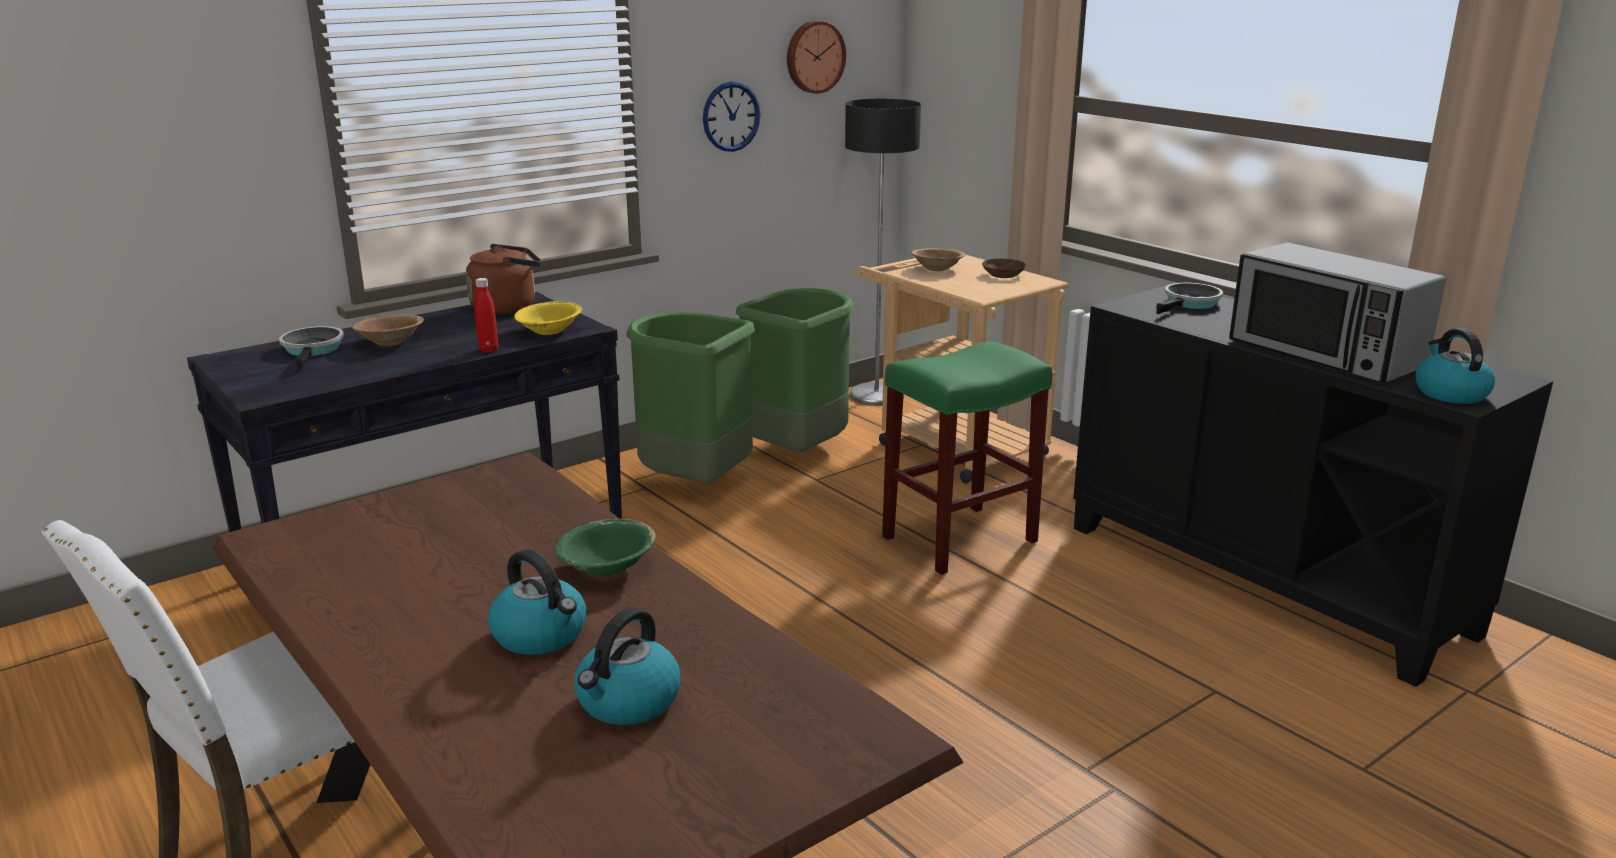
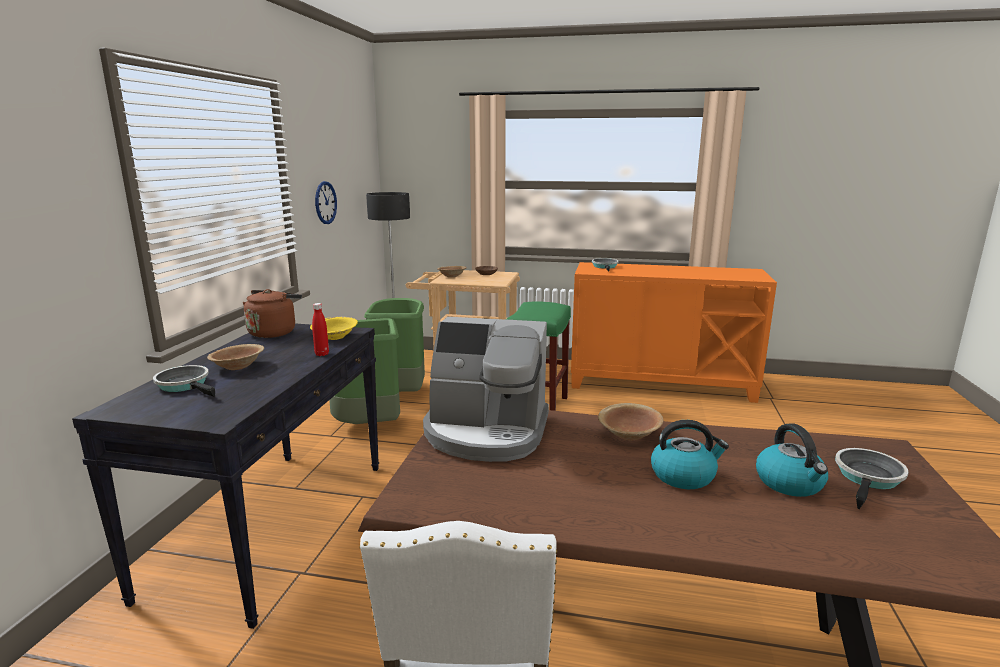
camera: 40 degrees left, 5 degrees down
(477, 502) = (486, 432): none -> coffee machine
(607, 567) = (629, 434): green bowl -> brown bowl
(737, 749) = (868, 478): none -> frying pan
(814, 57) = (351, 168): wall clock -> none
(1264, 578) = (660, 383): black cabinet -> orange cabinet
(1324, 354) = (689, 274): microwave -> none
(1449, 393) = (751, 277): kettle -> none

